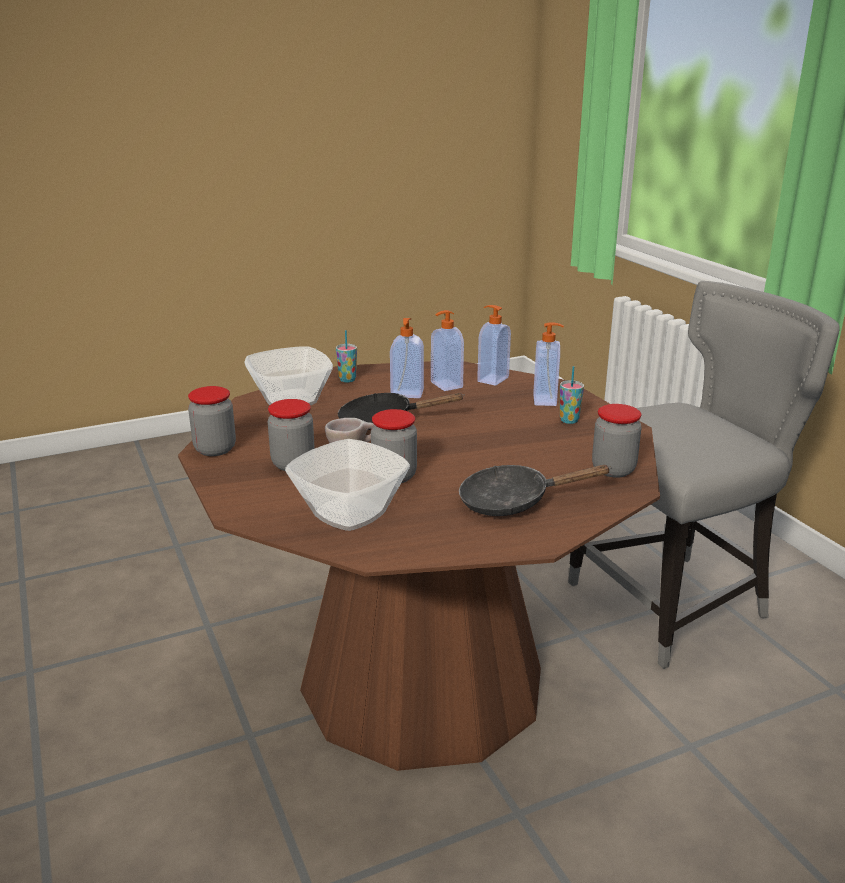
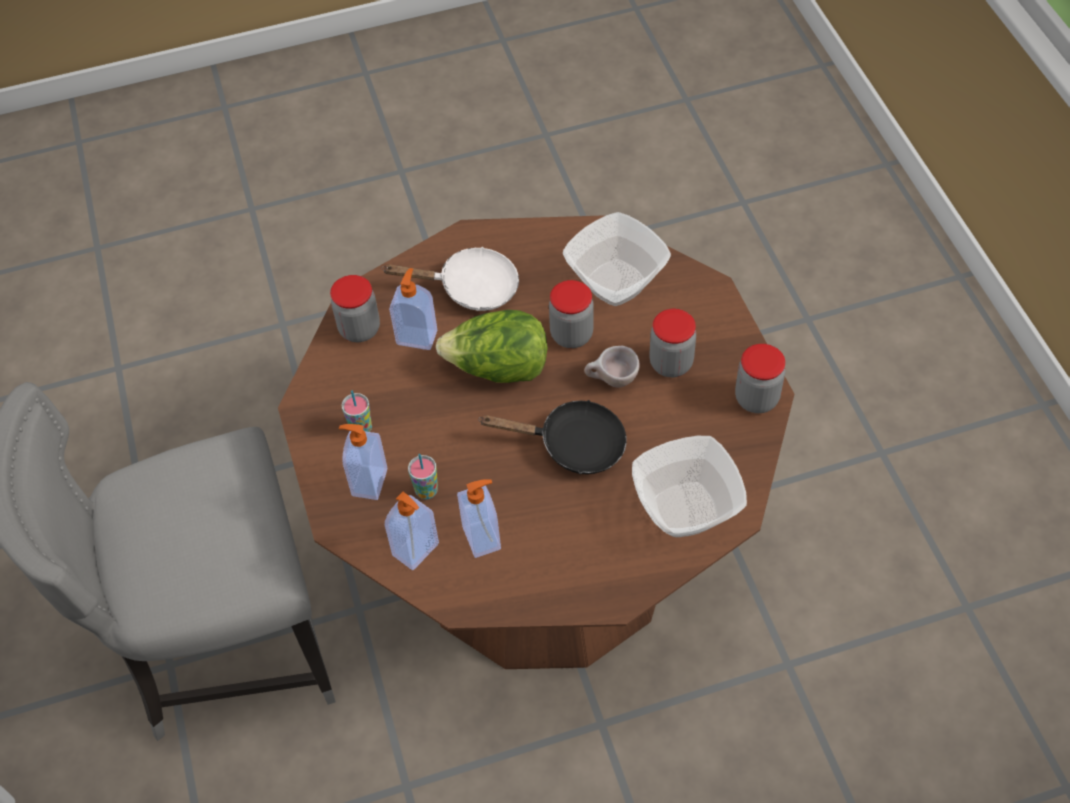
camera: 170 degrees left, 30 degrees up
(347, 380) = (613, 567): cup -> cup (426, 491)
(407, 394) = (537, 515): soap dispenser -> soap dispenser (417, 336)
(462, 454) = (498, 369): none -> lettuce
(513, 501) = (471, 288): black frying pan -> white frying pan

